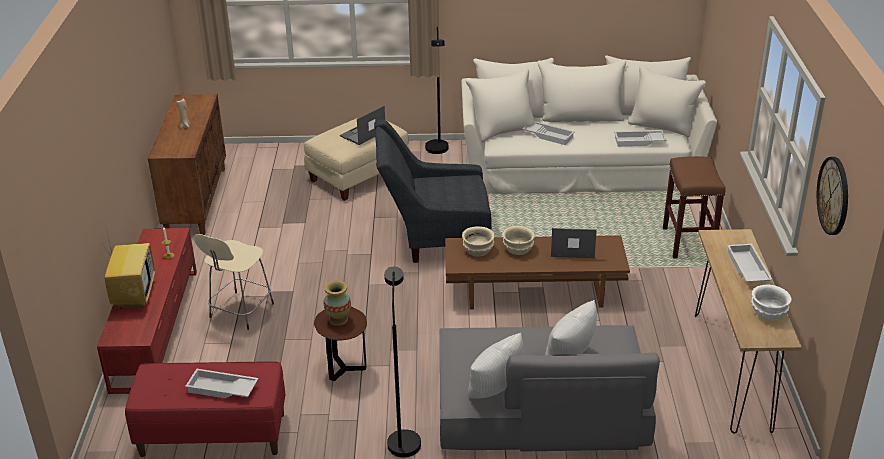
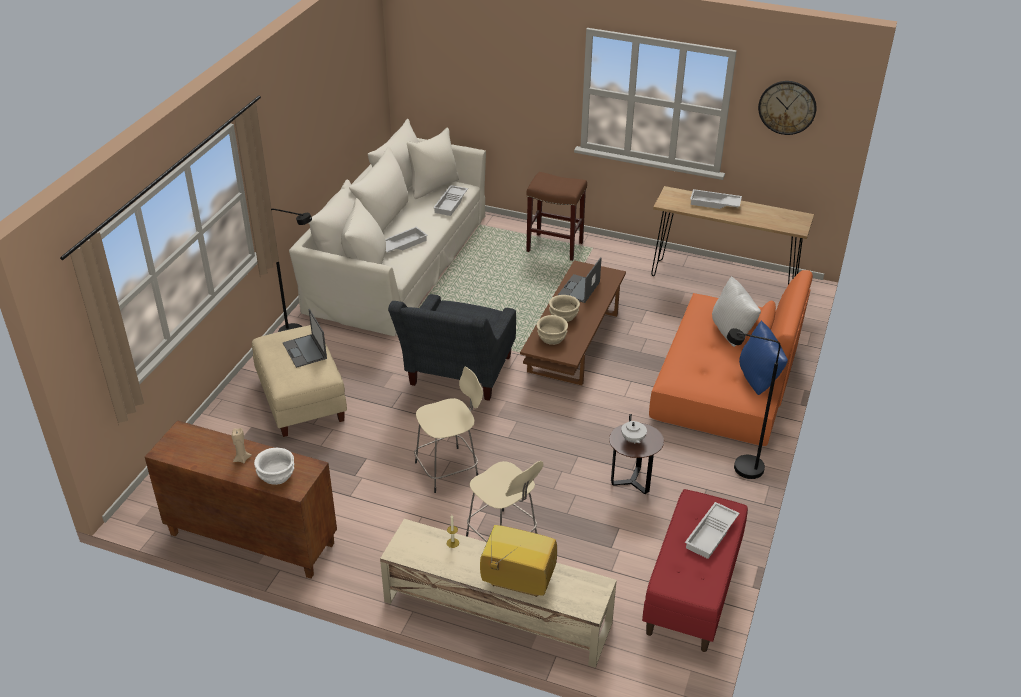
camera: 70 degrees left, 5 degrees up
(156, 328) = (496, 611): red tv stand -> beige tv stand
(312, 264) = (449, 469): none -> beige stool
(338, 320) = (633, 440): vase -> white teapot
(496, 394) = (759, 380): white pillow -> blue pillow
(540, 405) = (726, 382): grey sofa -> orange sofa
(768, 312) = (771, 213): white bowl -> white bowl (276, 475)

